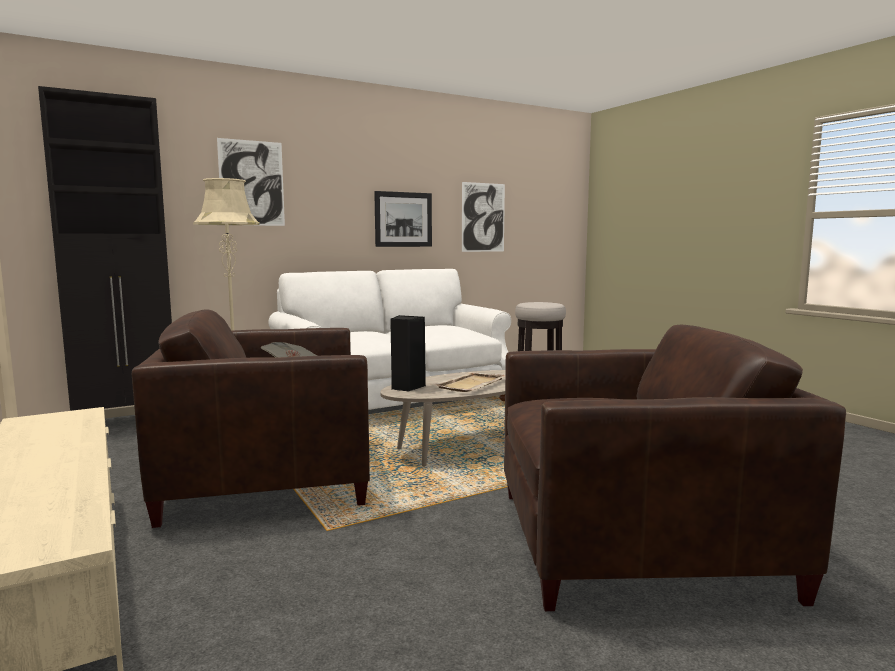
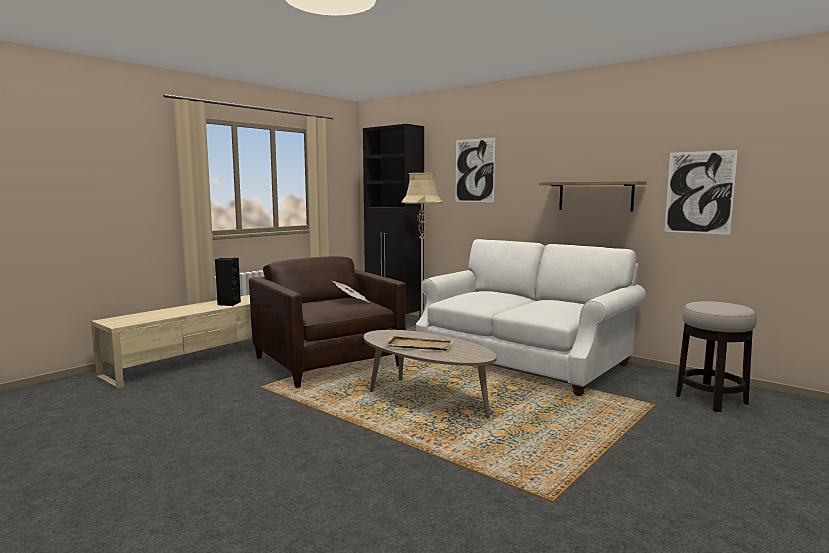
camera: 70 degrees right, 0 degrees up
(403, 219) = (595, 196): picture -> shelf
(406, 387) = (393, 333): black speaker -> black speaker (228, 304)
(633, 542) = (260, 470): brown armchair -> none

